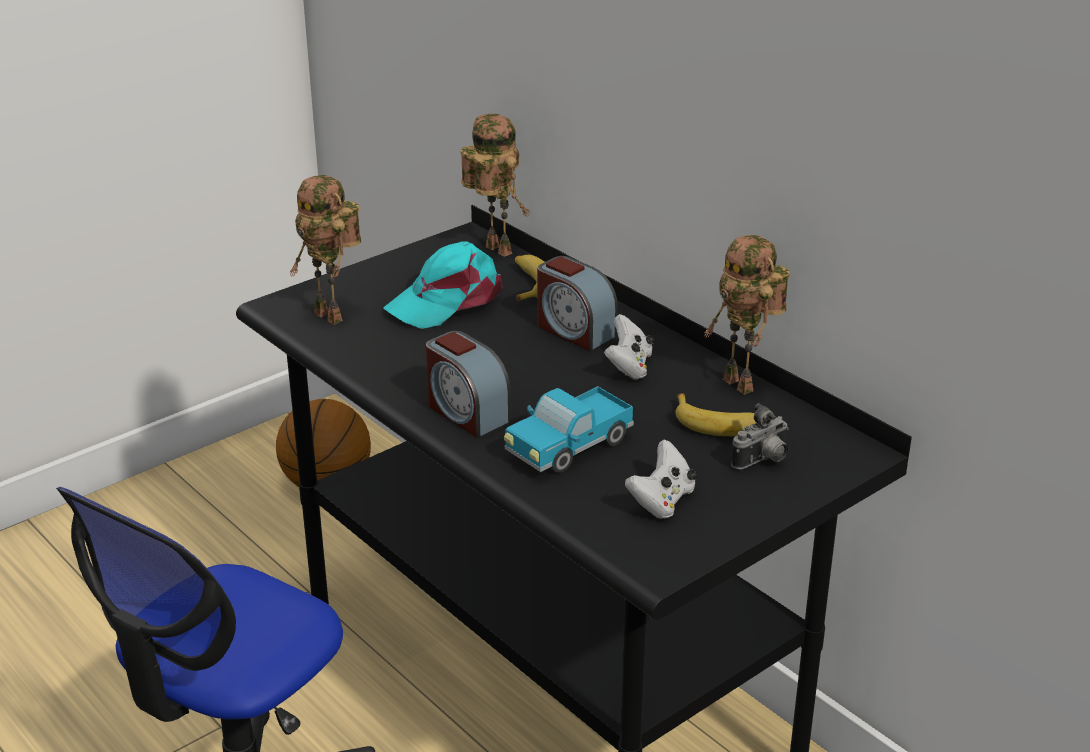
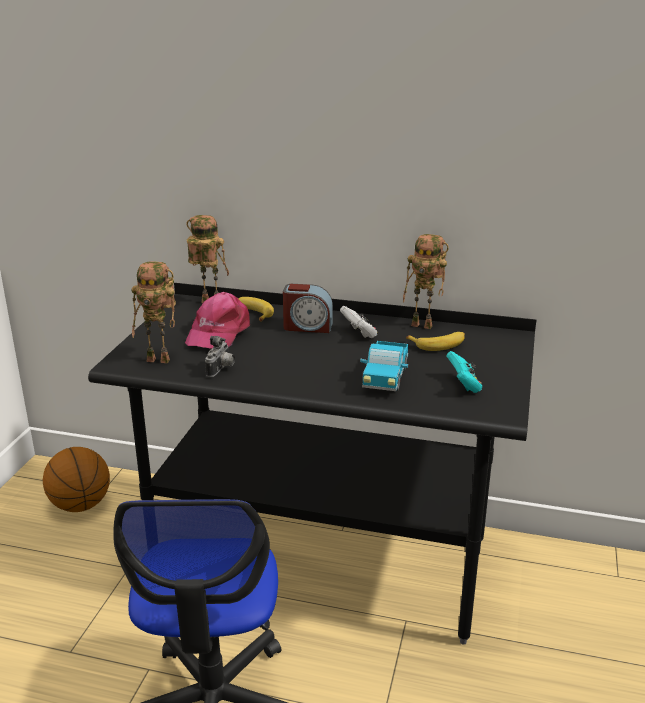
camera: 35 degrees left, 5 degrees down
(448, 300) = (218, 333): turquoise cap -> pink cap
(466, 412) = (308, 380): alarm clock -> none
(662, 501) = (464, 385): white game controller -> turquoise game controller
(763, 461) = (481, 353): camera -> camera (221, 369)

